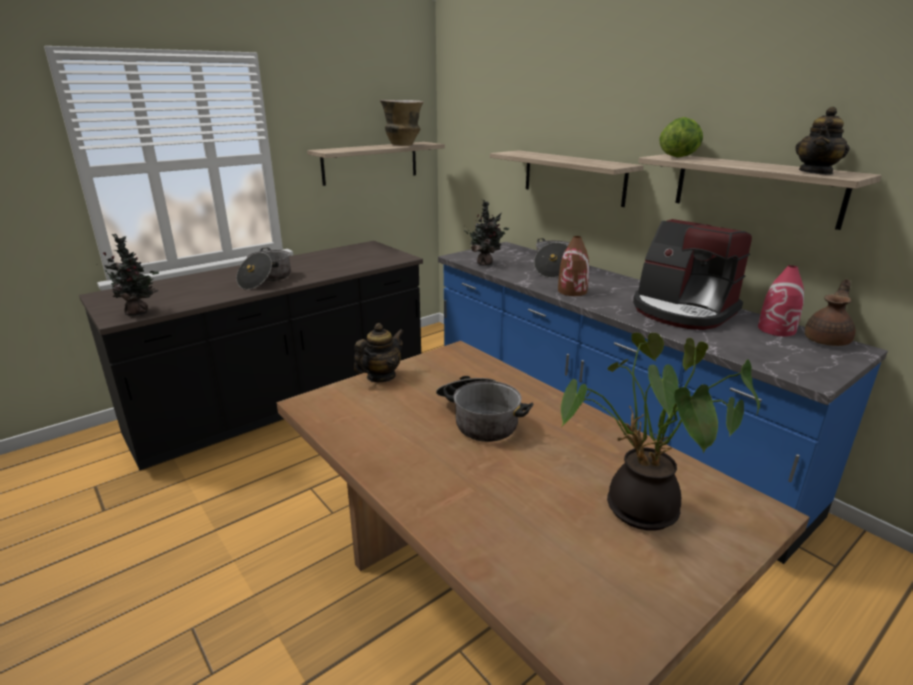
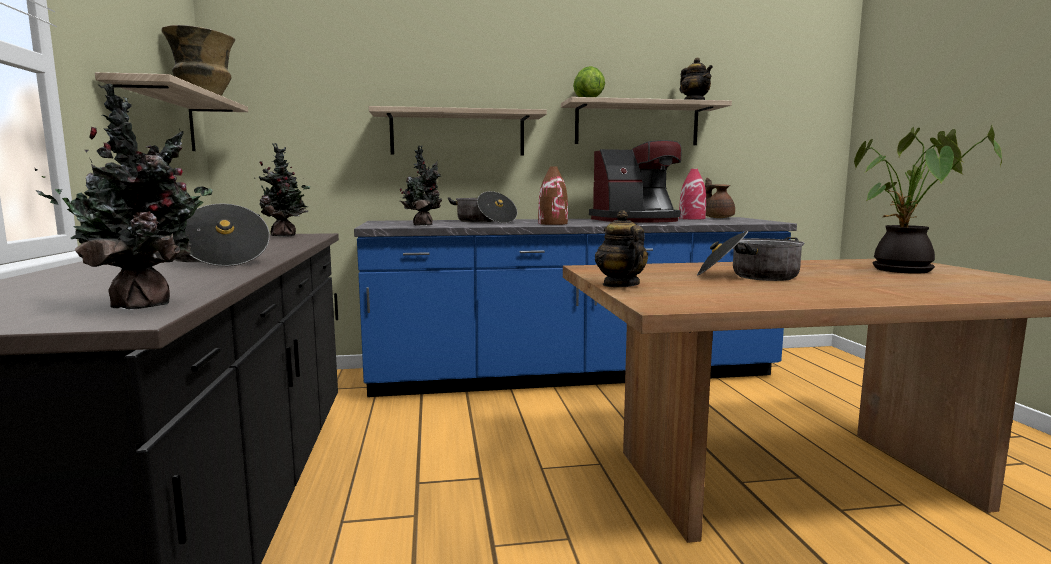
camera: 60 degrees left, 15 degrees down
(385, 256) = (286, 236): none -> potted plant

